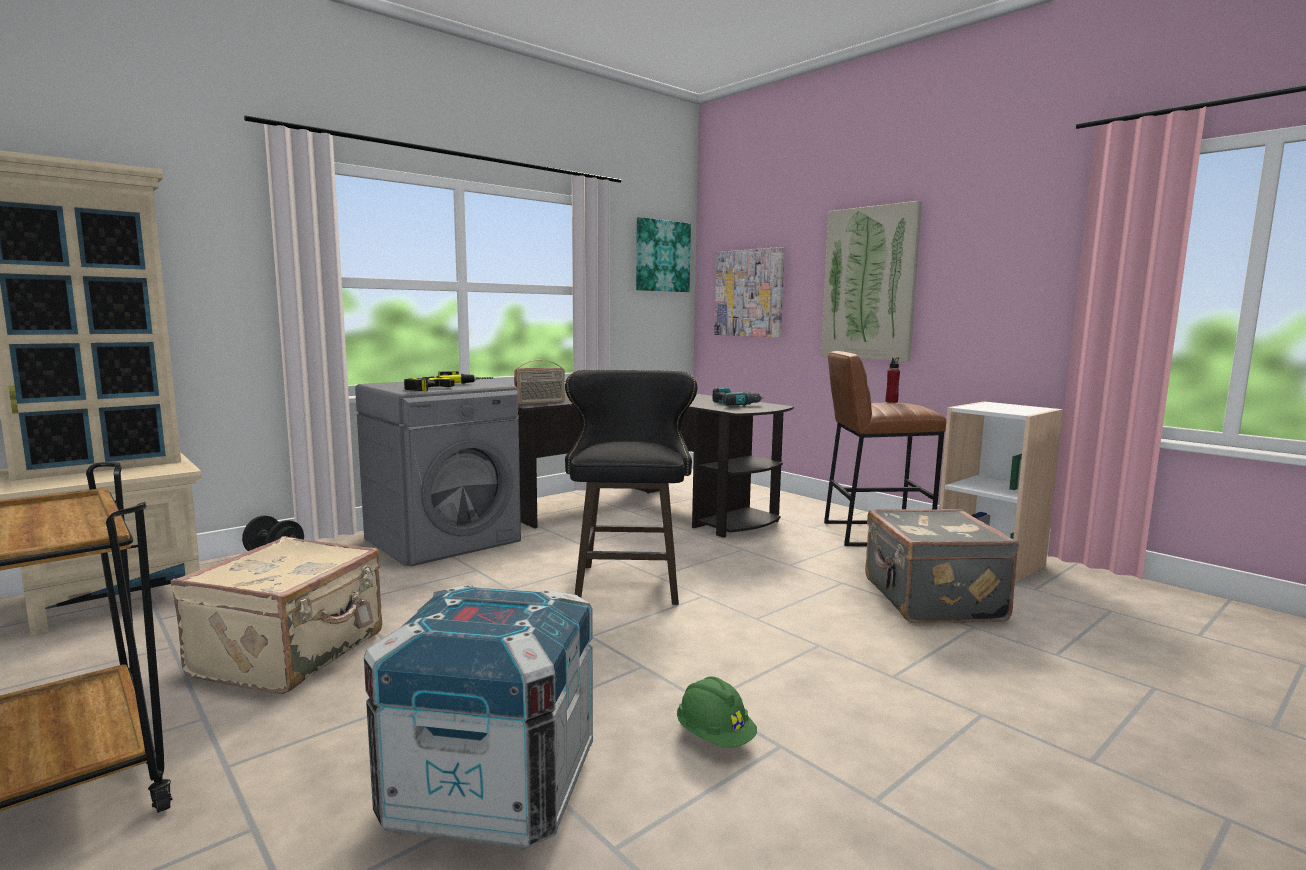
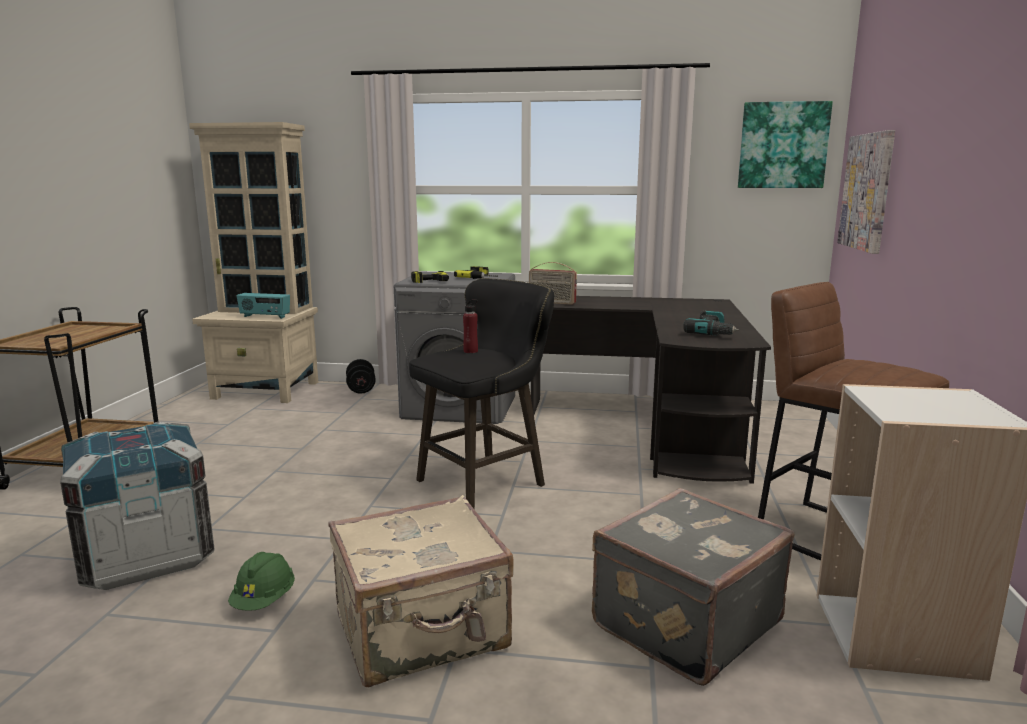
camera: 50 degrees right, 5 degrees up
(143, 471) = (264, 317): none -> radio
(292, 654) = (247, 448): beige suitcase -> beige suitcase (422, 632)
(869, 283) = (947, 185): picture -> none
(891, 401) = (878, 363): red bottle -> red bottle (470, 351)

